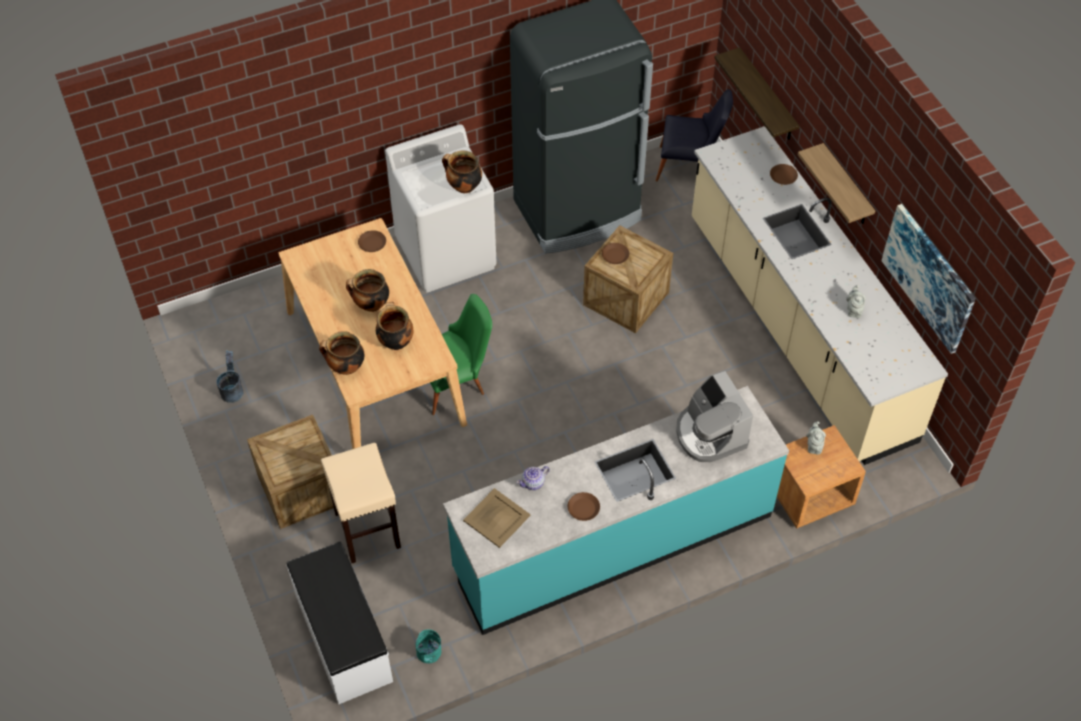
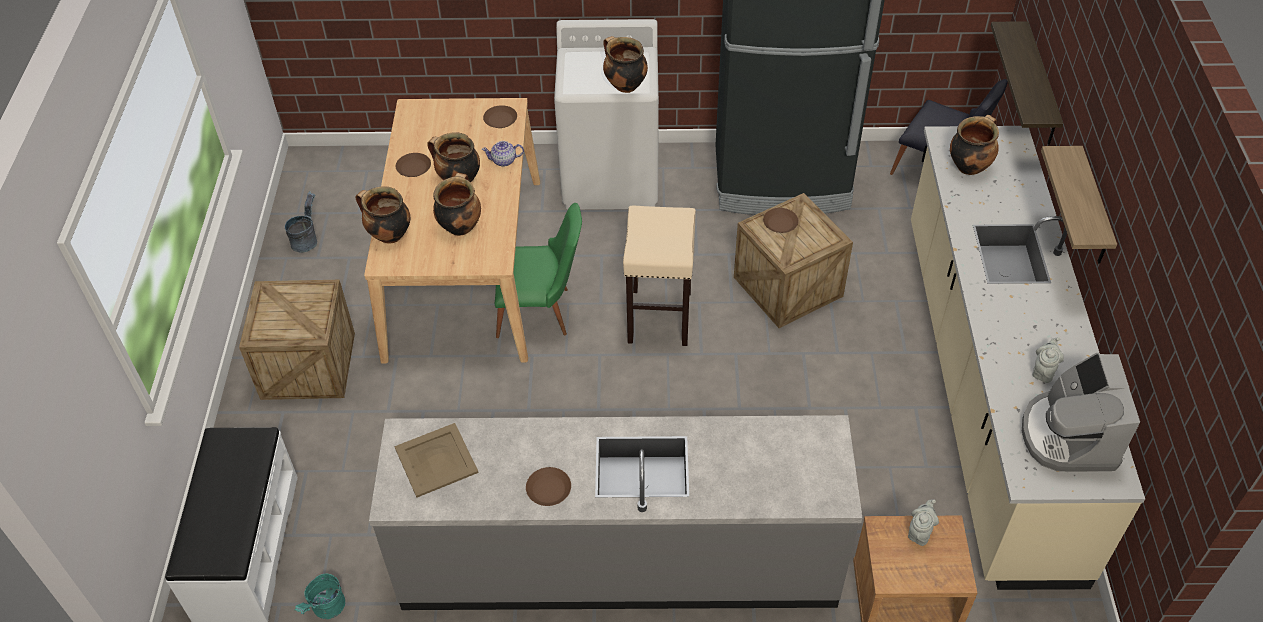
camera: 25 degrees right, 5 degrees down
(368, 530) = (349, 437): beige stool -> beige stool (659, 318)
(533, 483) = (506, 435): teapot -> teapot (504, 161)
(613, 542) = (619, 560): turquoise counter -> grey counter
(709, 434) = (764, 457): coffee machine -> coffee machine (1068, 436)
(739, 172) = (969, 166): none -> cooking pot
(783, 177) = (1024, 187): brown plate -> brown plate (413, 168)
(929, 277) = (1157, 349): picture -> none

